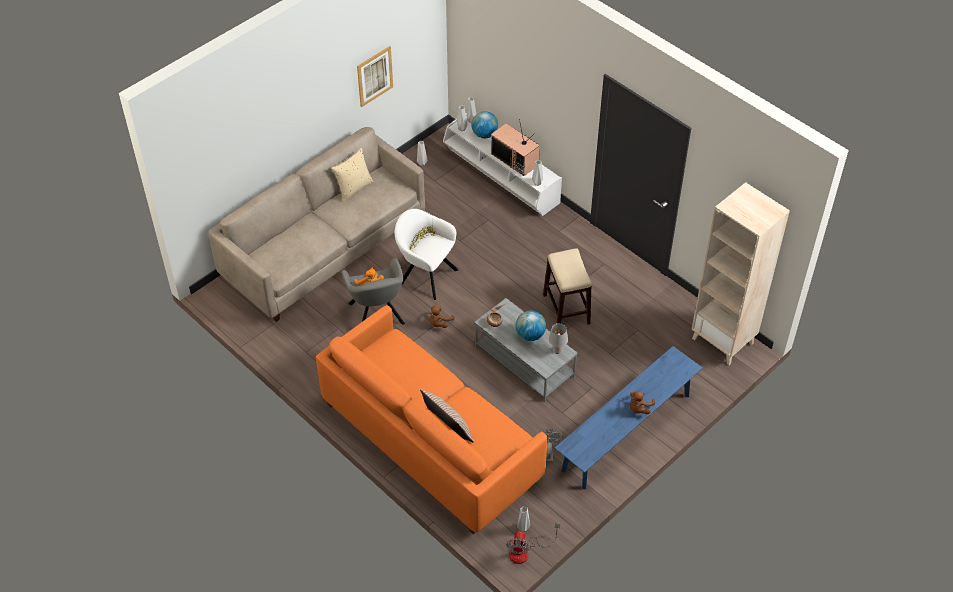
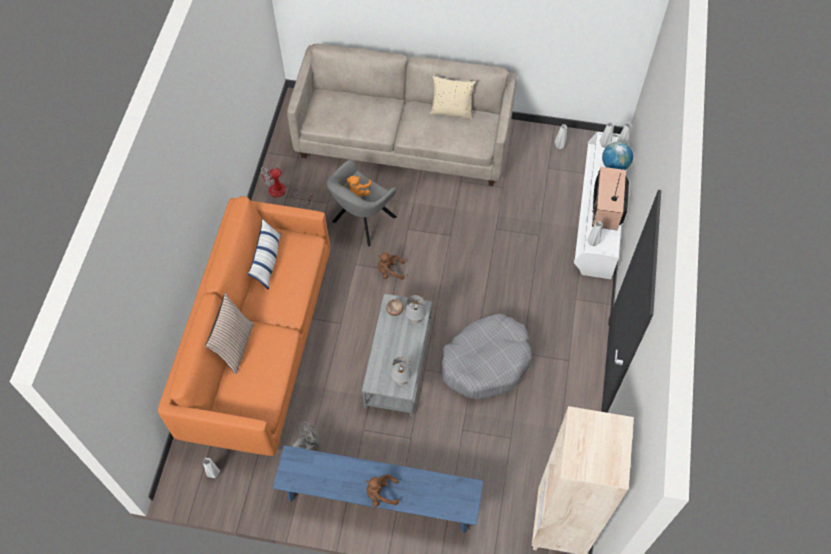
camera: 55 degrees right, 10 degrees up
(374, 76) = (542, 30): picture -> none
(387, 371) = (267, 261): none -> pillow
(425, 275) = (435, 228): white armchair -> none
(513, 315) = (415, 320): none -> grey table lamp
(525, 551) = (189, 490): fan -> fan (283, 192)
(530, 335) = (402, 347): globe -> none
(566, 309) = (486, 362): stool -> grey dog bed

